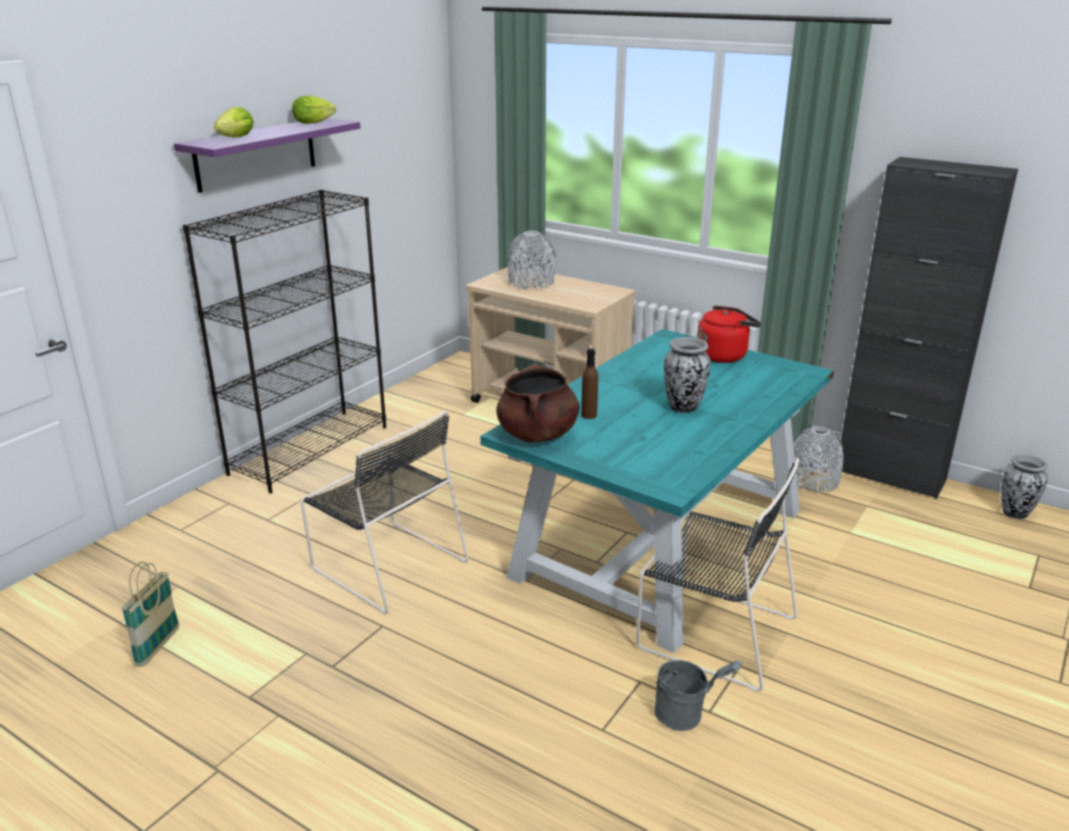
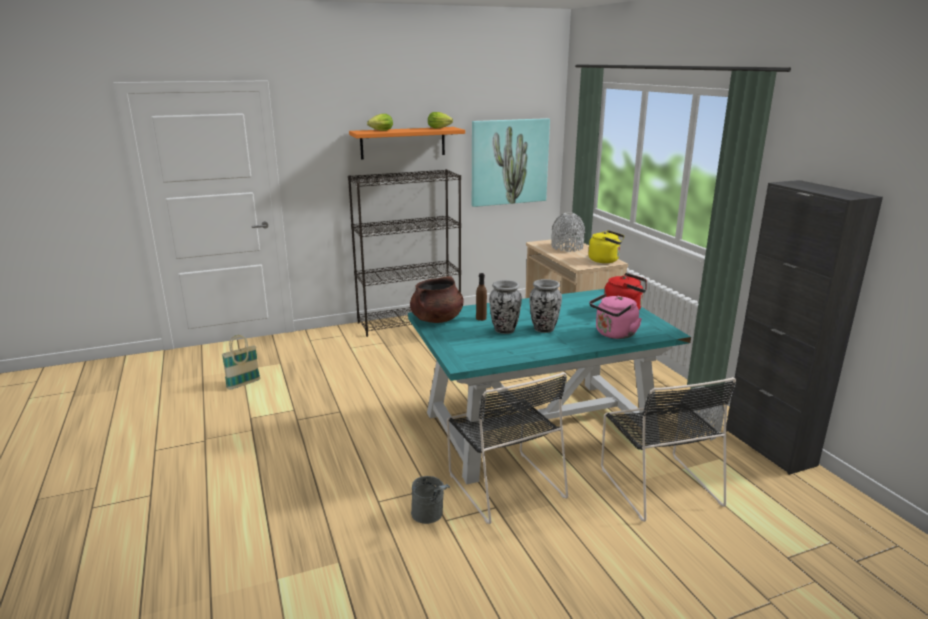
camera: 35 degrees right, 5 degrees down
(256, 154) = (403, 143): purple shelf -> orange shelf
(387, 564) = (377, 385): black chair -> black chair (657, 484)
(394, 164) = (509, 162): none -> picture
(605, 291) = (605, 260): none -> yellow kettle
(762, 391) = (614, 334): none -> pink kettle
(1015, 513) = (852, 508): vase -> vase (504, 330)

